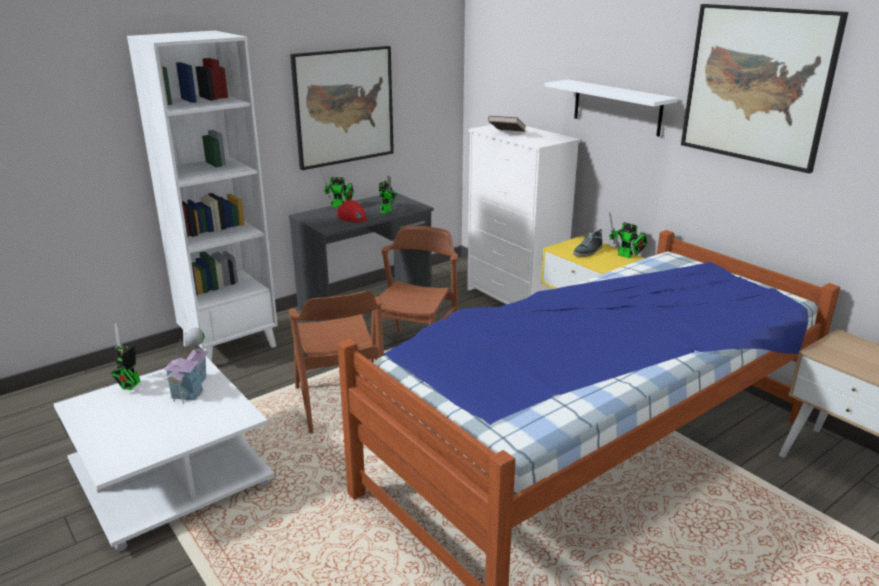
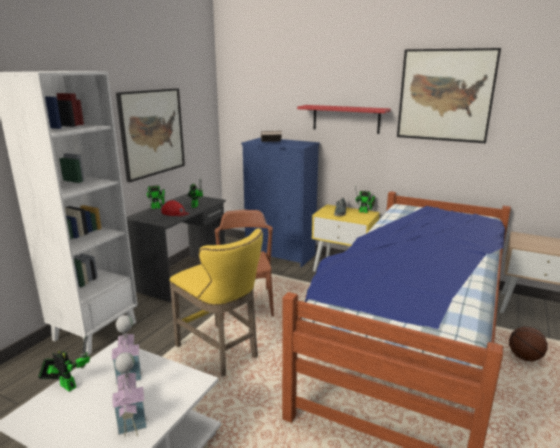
camera: 25 degrees left, 5 degrees down
(130, 386) = (66, 385): toy robot -> toy robot turned 135 degrees clockwise
(161, 430) = (132, 415): none -> toy house
(339, 403) = (220, 352): brown chair -> yellow stool
(515, 299) = (281, 255): white dresser -> blue dresser
(617, 107) = (346, 119): white shelf -> red shelf
(747, 525) = (525, 357): none -> basketball

